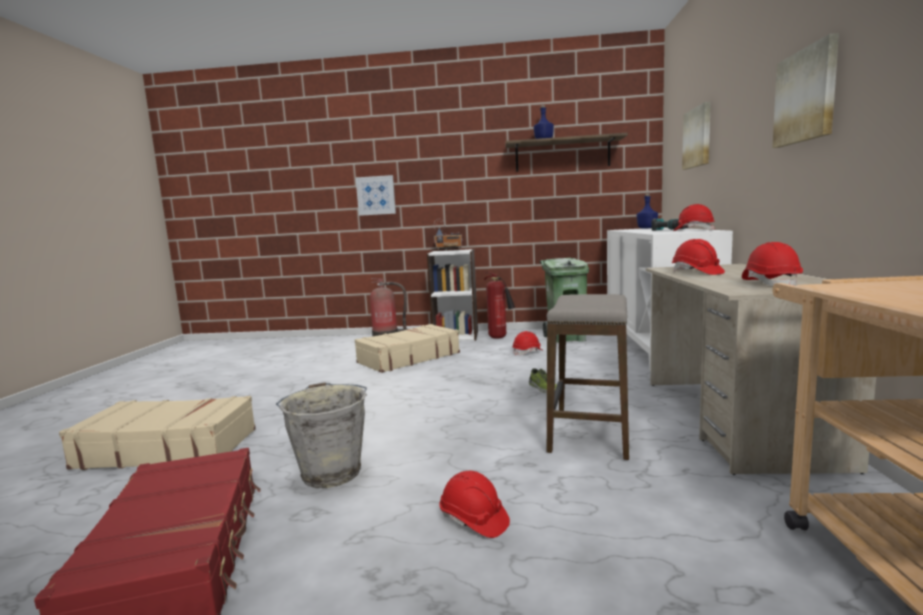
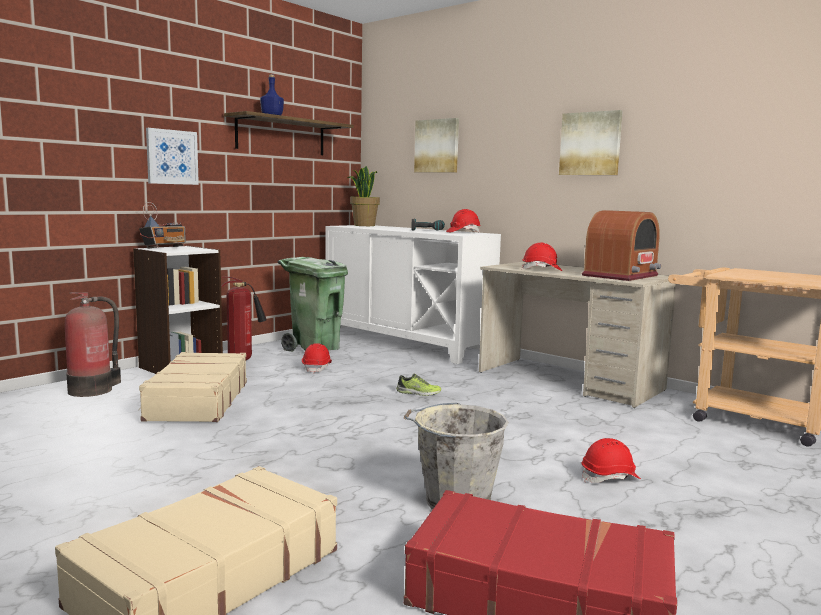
camera: 55 degrees left, 0 degrees up
(376, 195) = (41, 157): picture -> picture (172, 157)
(589, 433) = (529, 411): stool -> none
(646, 228) = (364, 225): blue bottle -> potted plant
(770, 283) = (621, 275): red hard hat -> radio

